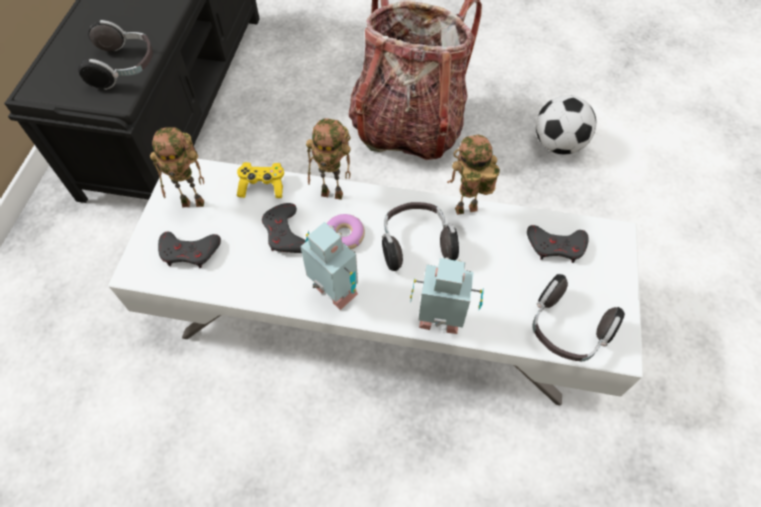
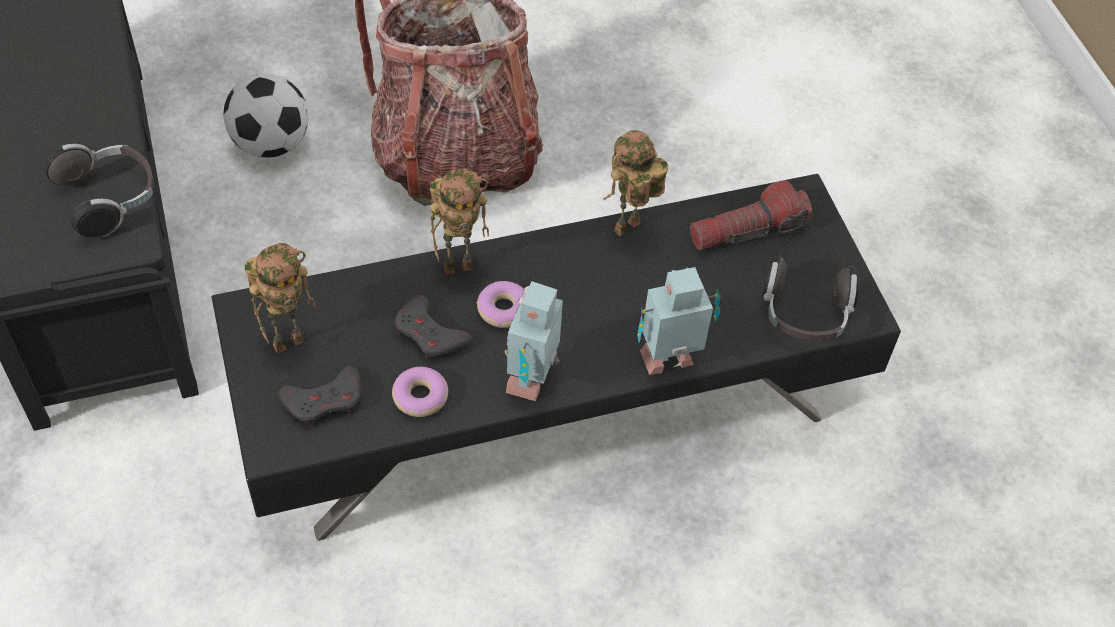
camera: 30 degrees left, 5 degrees down
(251, 275) = (420, 397): none -> donut
(262, 186) = (364, 290): yellow game controller -> none
(334, 294) = (533, 378): toy robot -> toy robot turned 90 degrees counterclockwise
(382, 304) = (553, 393): white coffee table -> black coffee table
(416, 243) = (592, 286): headphones -> none
(556, 246) = (747, 230): grey game controller -> flashlight
(558, 144) = (662, 113): football -> football (271, 144)

